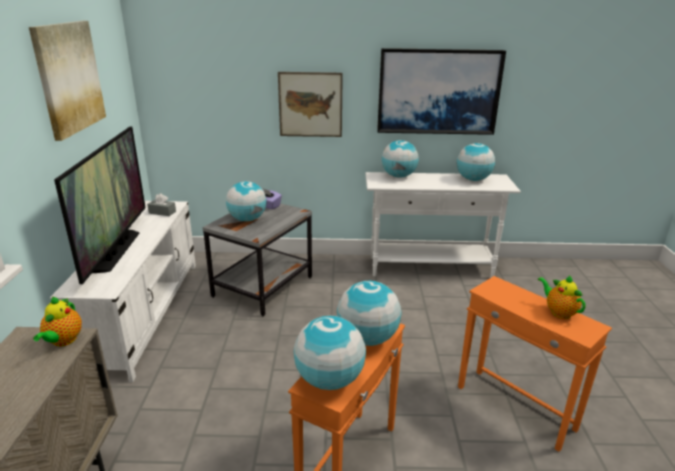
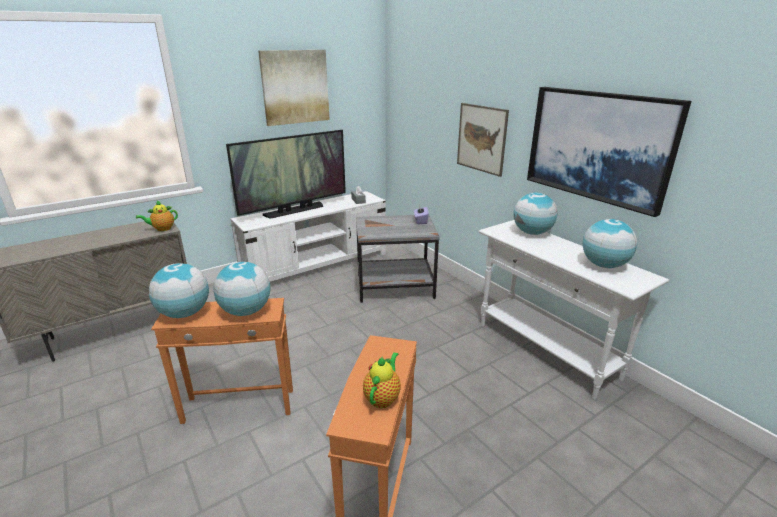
camera: 55 degrees right, 0 degrees up
(247, 219) = (387, 223): globe -> none

